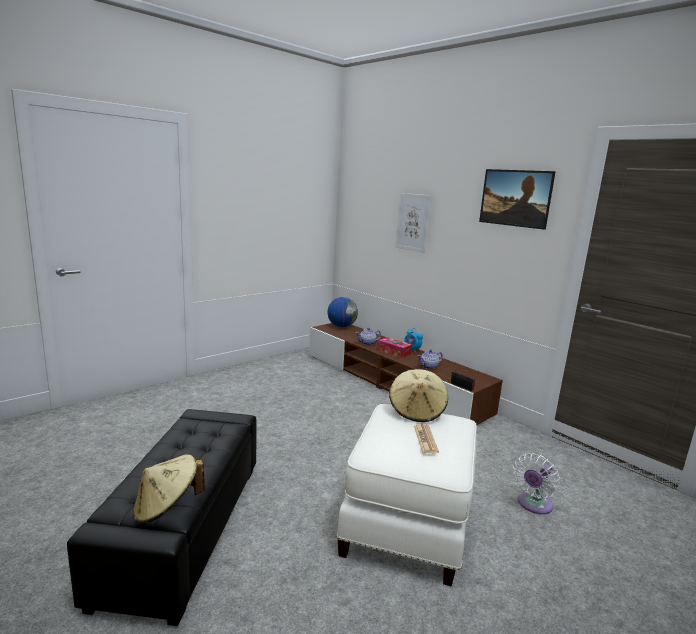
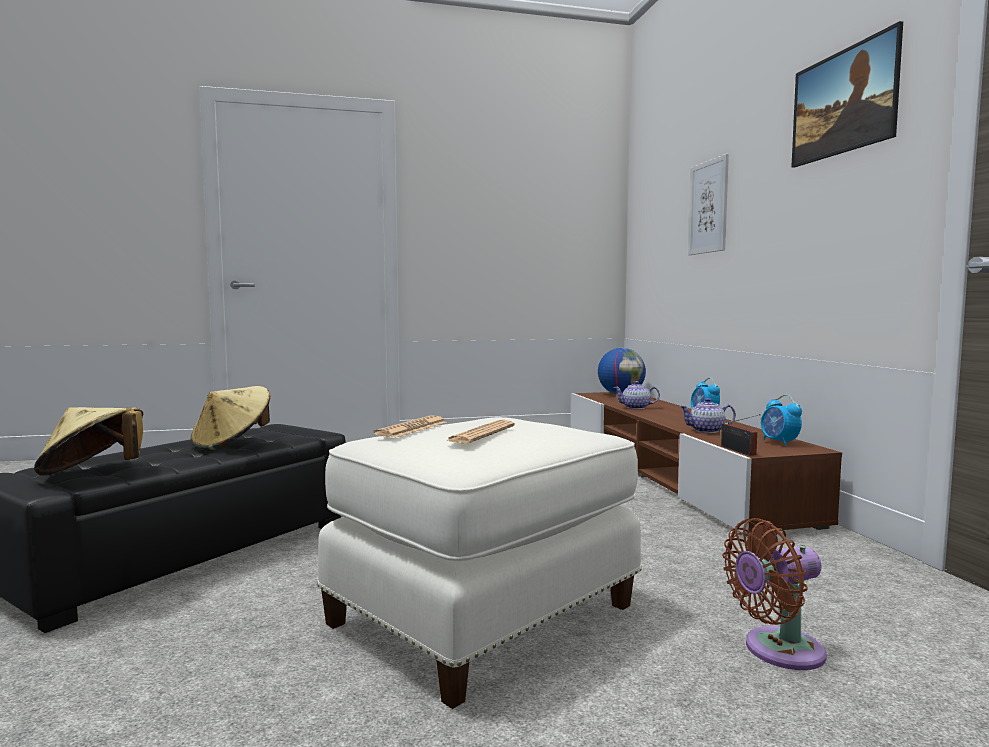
camera: 30 degrees right, 10 degrees down
(377, 437) = (412, 428): none -> newspaper
(394, 352) = (668, 416): tissue box -> none
(417, 411) = (530, 418): beige hat -> beige hat (232, 444)
(471, 375) = (779, 442): none -> alarm clock
(533, 505) = (777, 651): white fan -> brown fan

